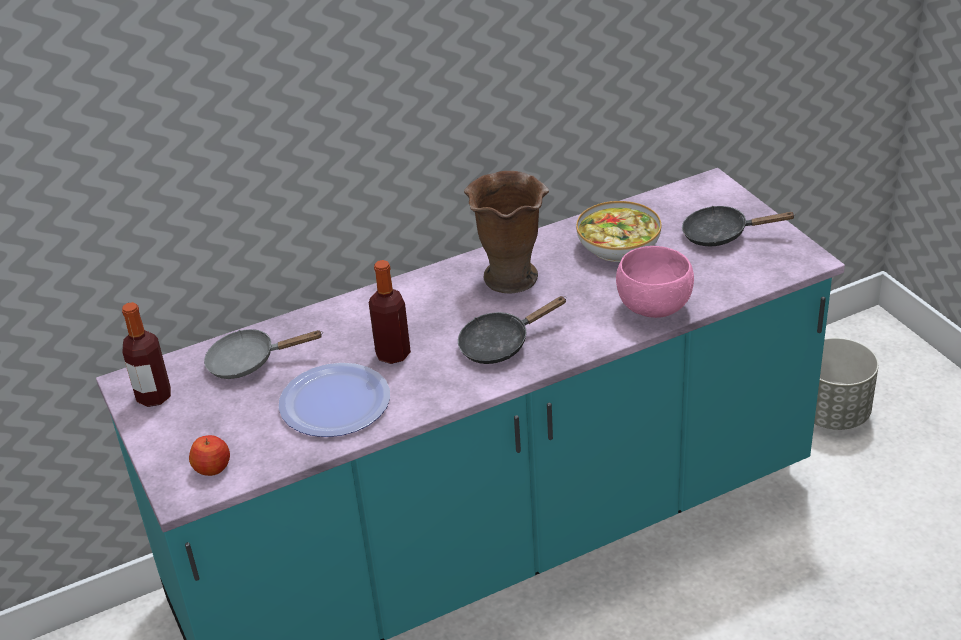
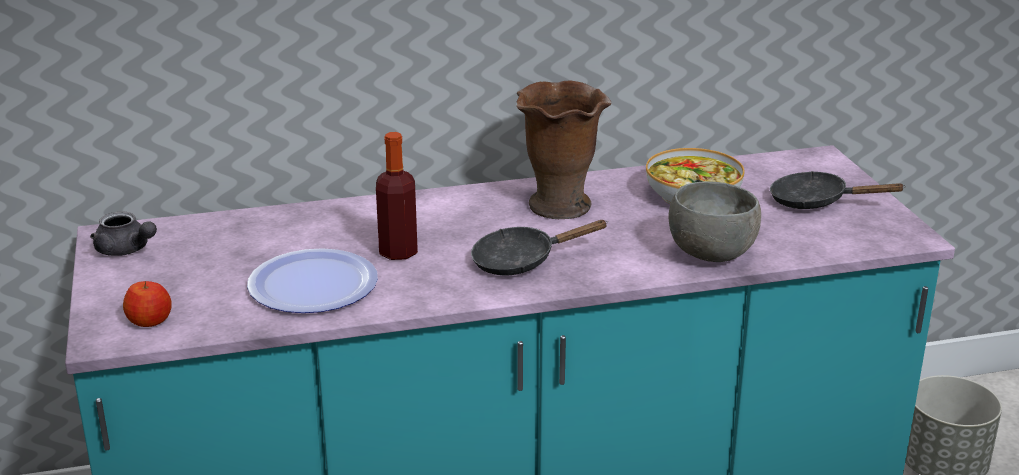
camera: 10 degrees right, 10 degrees down
(154, 396) = (126, 250): bottle -> grey teapot
(249, 362) = (241, 236): grey frying pan -> none
(655, 308) = (712, 255): pink bowl -> grey bowl

